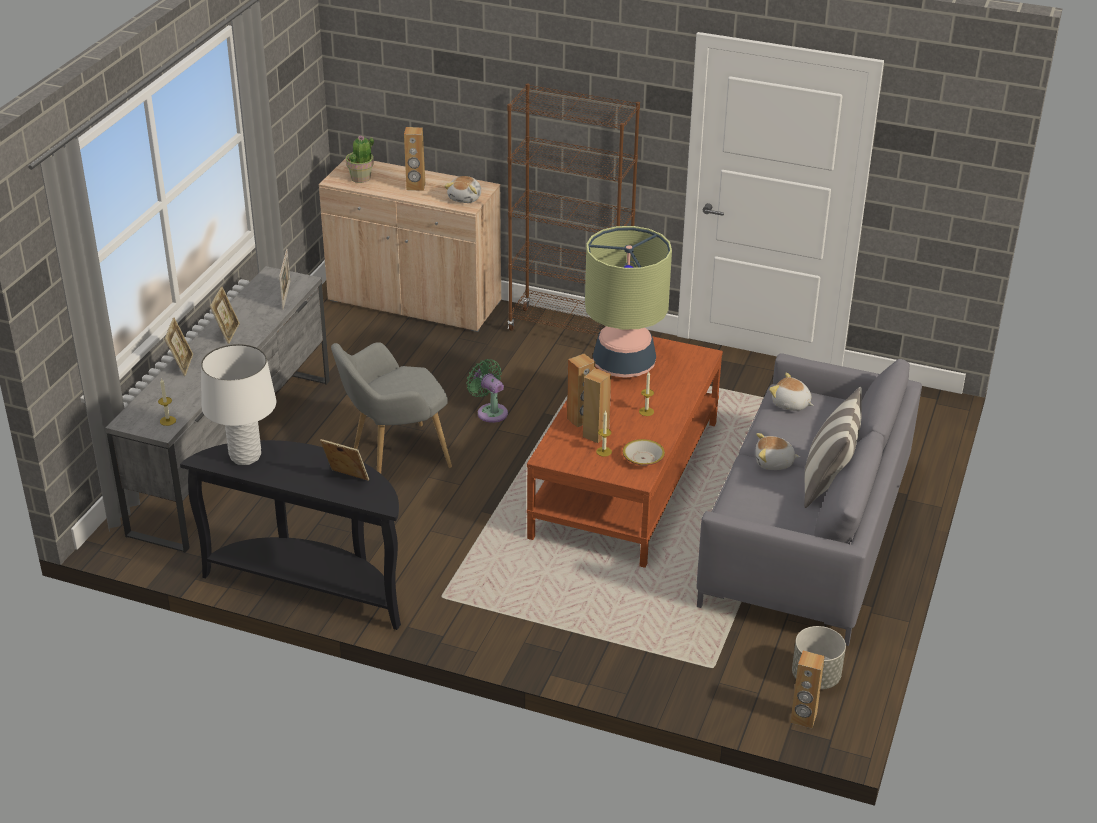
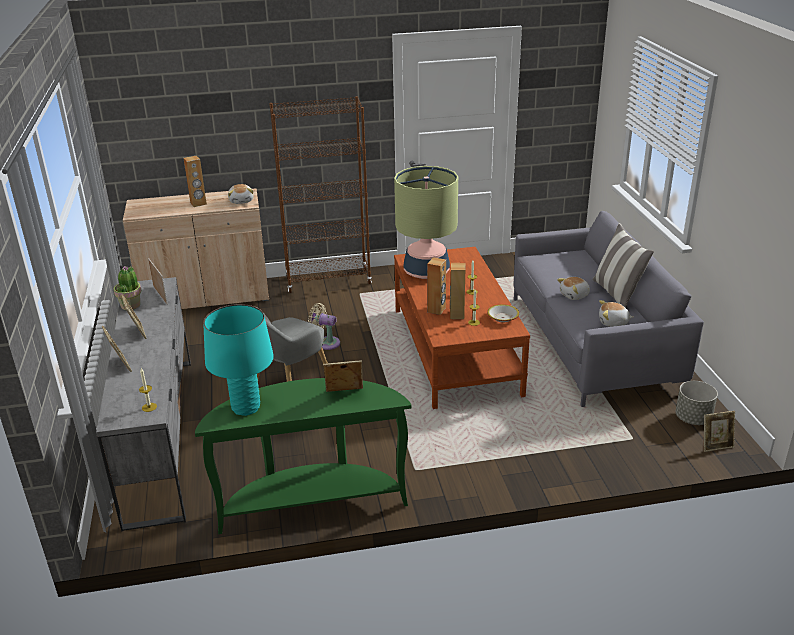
camera: 30 degrees left, 5 degrees down
(245, 456) = (246, 408): white table lamp -> turquoise table lamp
(311, 585) = (312, 502): black console table -> green console table
(361, 178) = (151, 209): potted plant -> potted plant (131, 305)
(490, 411) = (326, 343): green fan -> beige fan
(790, 404) = (544, 262): plush toy -> plush toy (613, 322)
(803, 719) = (716, 445): brown speaker -> picture frame

